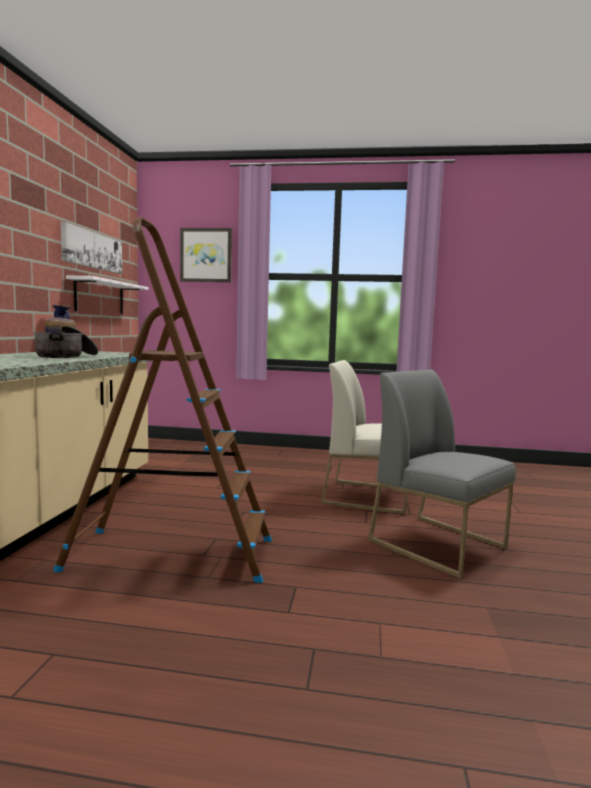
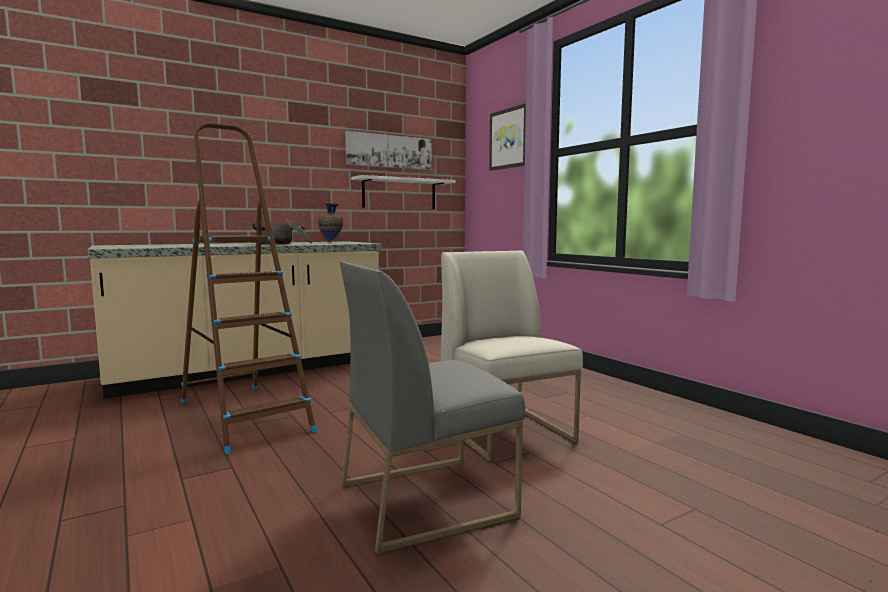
camera: 50 degrees right, 0 degrees up
(438, 544) = (426, 499): grey chair -> grey chair turned 120 degrees counterclockwise

